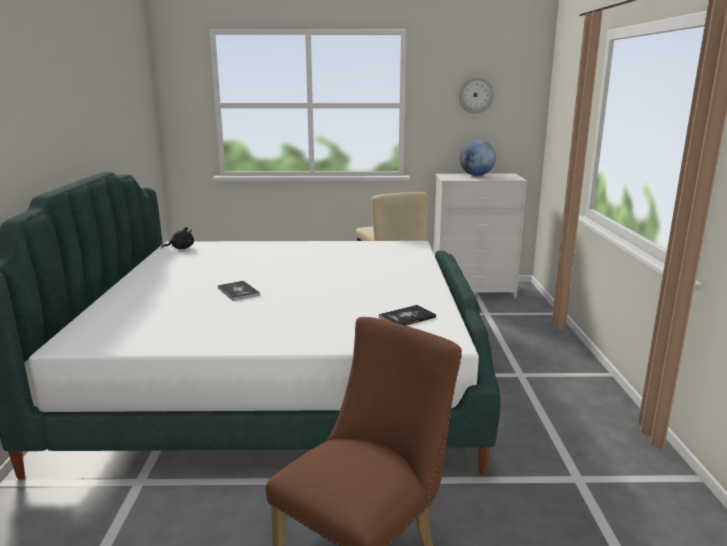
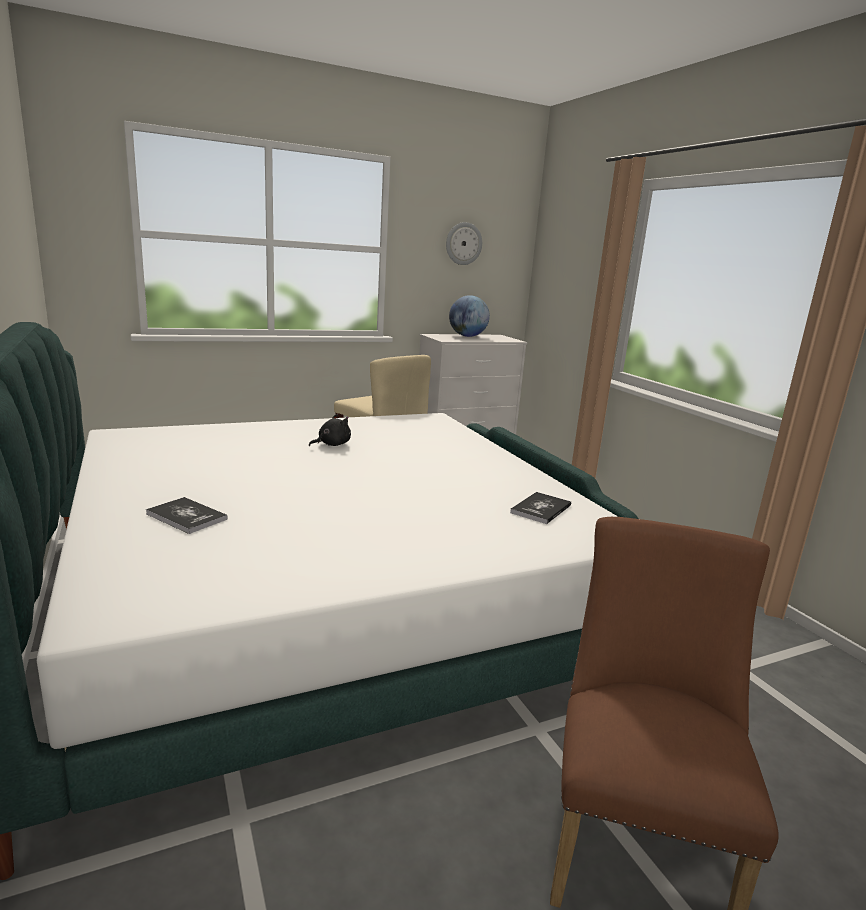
camera: 25 degrees left, 0 degrees up
(181, 248) = (129, 439): black plush toy -> black plush toy (332, 444)
(238, 291) = (290, 496): book -> book (186, 516)

